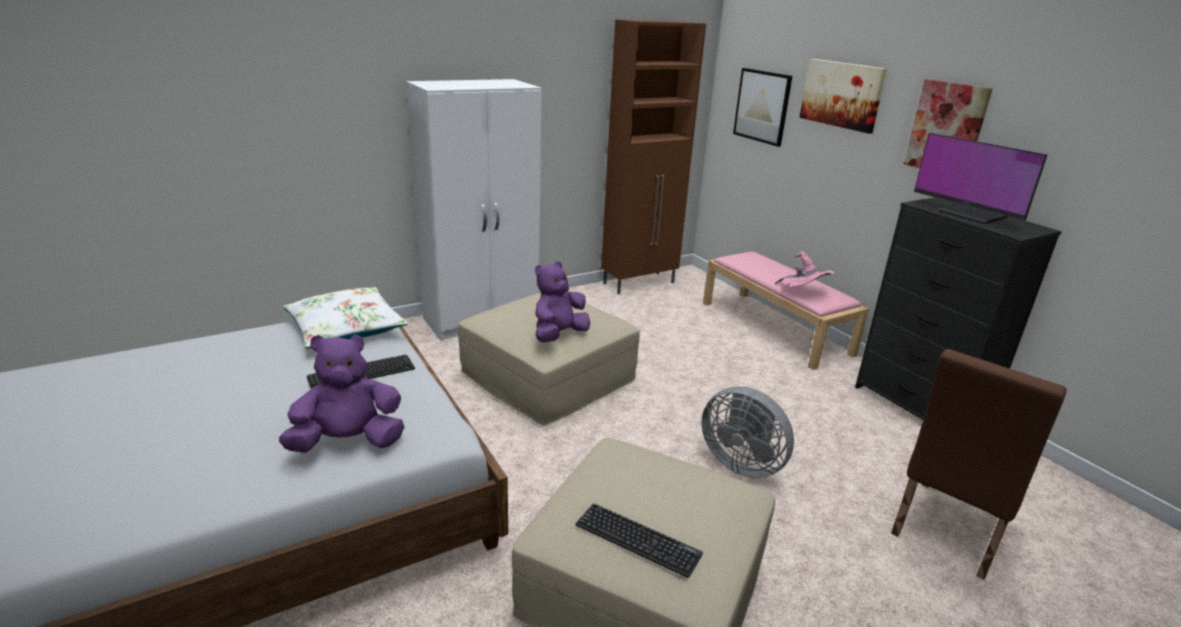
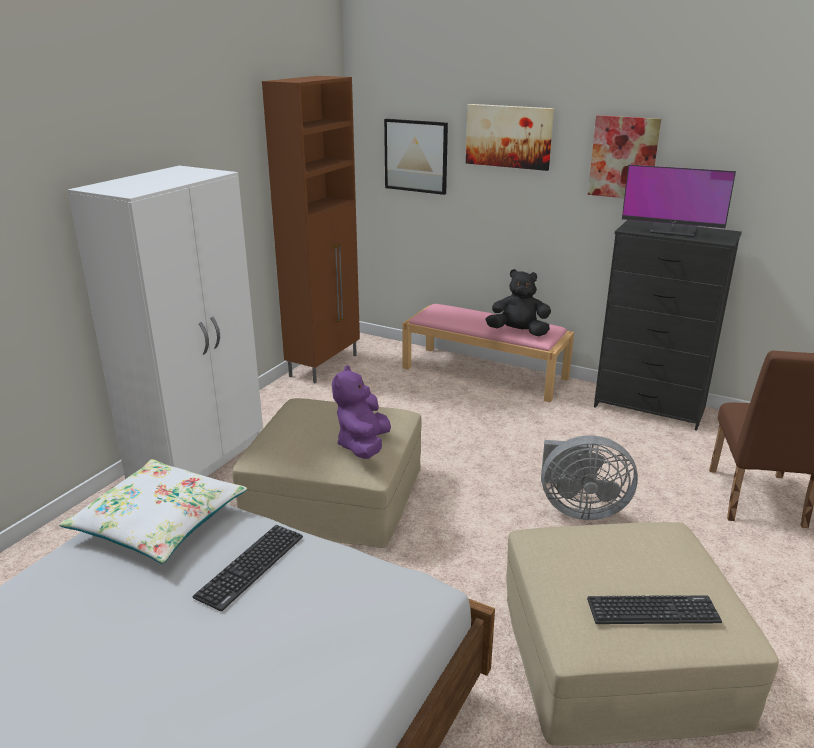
camera: 30 degrees left, 0 degrees up
(348, 442) = (343, 647): purple plush toy -> none
(803, 292) = (518, 332): pink hat -> black plush toy

